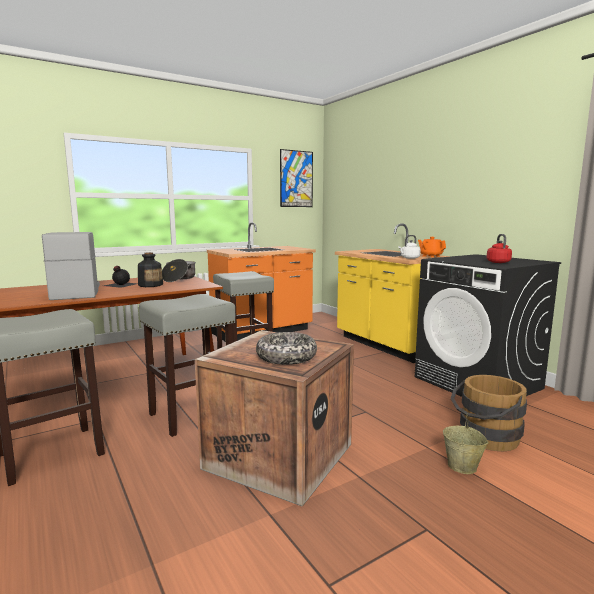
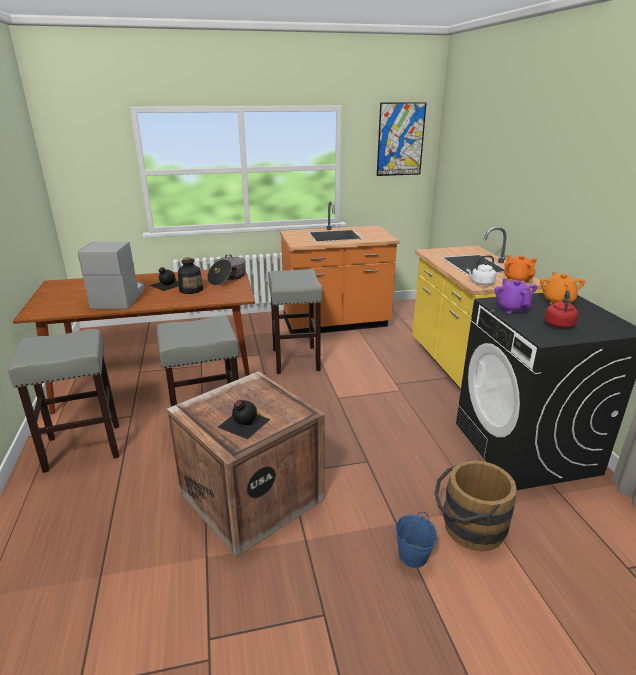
camera: 20 degrees right, 15 degrees up
(286, 357) = (243, 423): bowl -> black bottle
(455, 260) = (512, 308): none -> purple teapot
(462, 466) = (413, 556): beige bucket -> blue bucket
(478, 256) = (557, 301): none -> orange teapot

